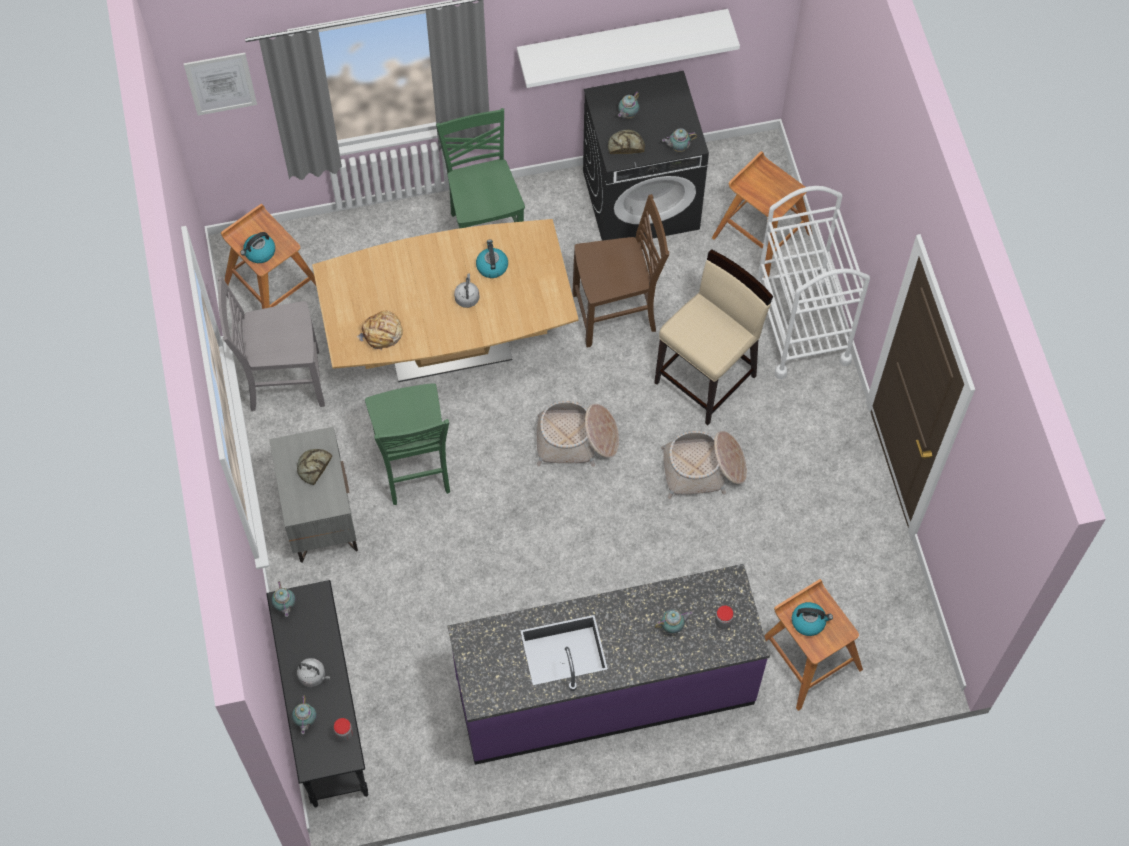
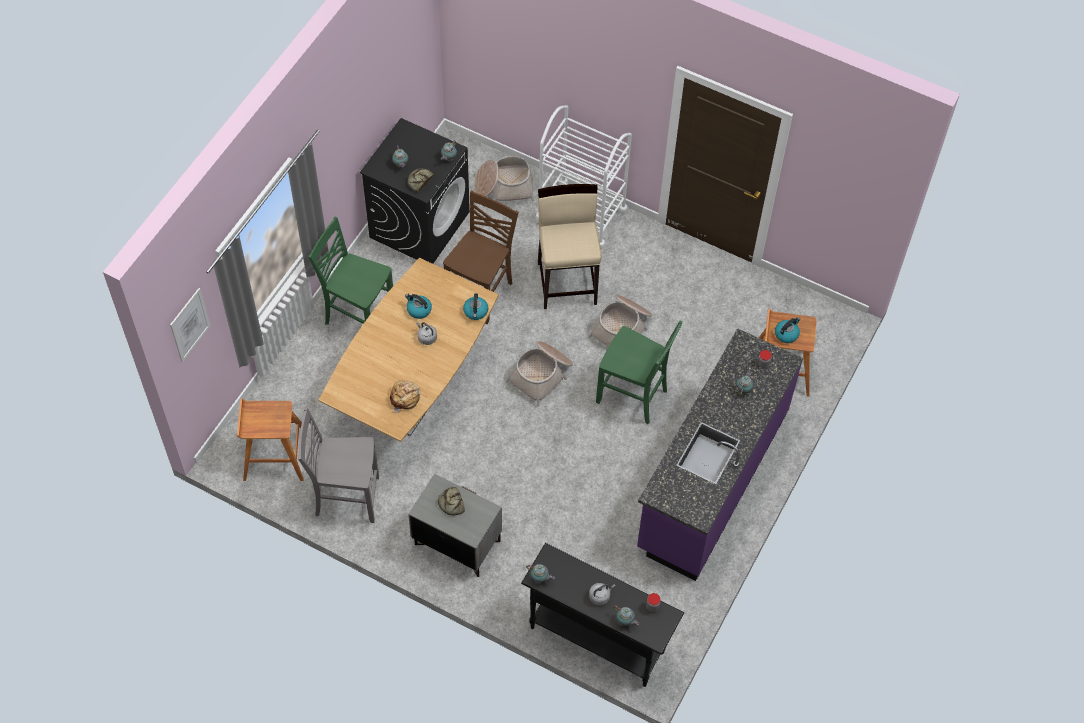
camera: 50 degrees left, 5 degrees down
(259, 252) = (272, 425): kettle -> kettle (476, 312)
(283, 382) = (345, 497): grey chair -> grey chair turned 60 degrees clockwise
(414, 467) = (475, 470): green chair -> green chair (633, 396)
(622, 38) = (369, 118): white shelf -> none
(761, 235) = (504, 187): brown stool -> basket

